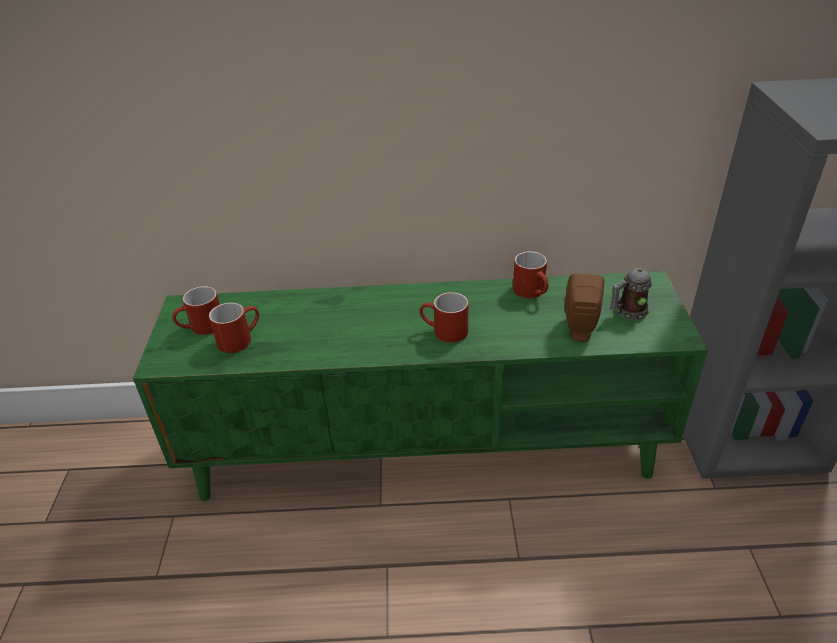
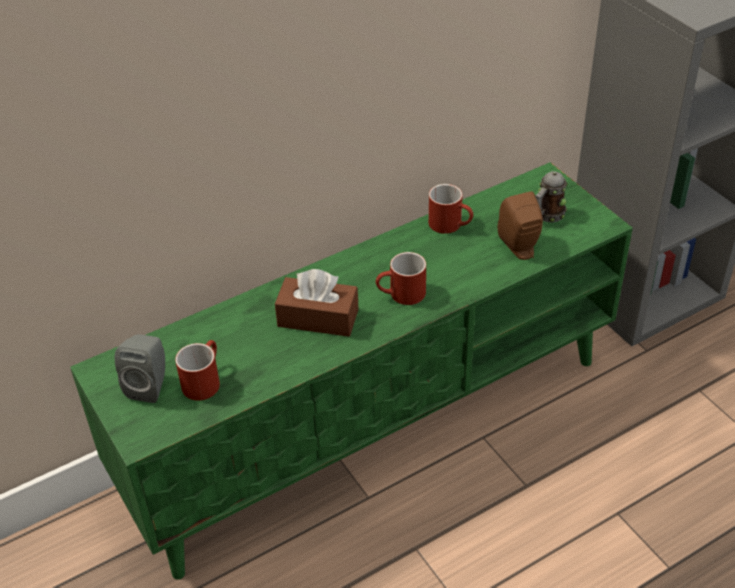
camera: 30 degrees left, 5 degrees up
(202, 328) = (150, 385): red mug -> grey speaker
(363, 325) = (318, 318): none -> brown tissue box

